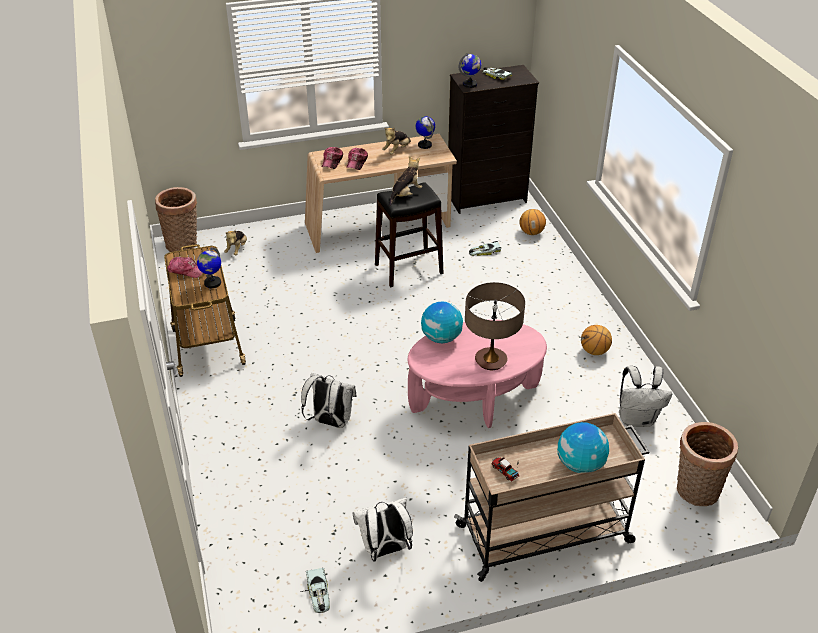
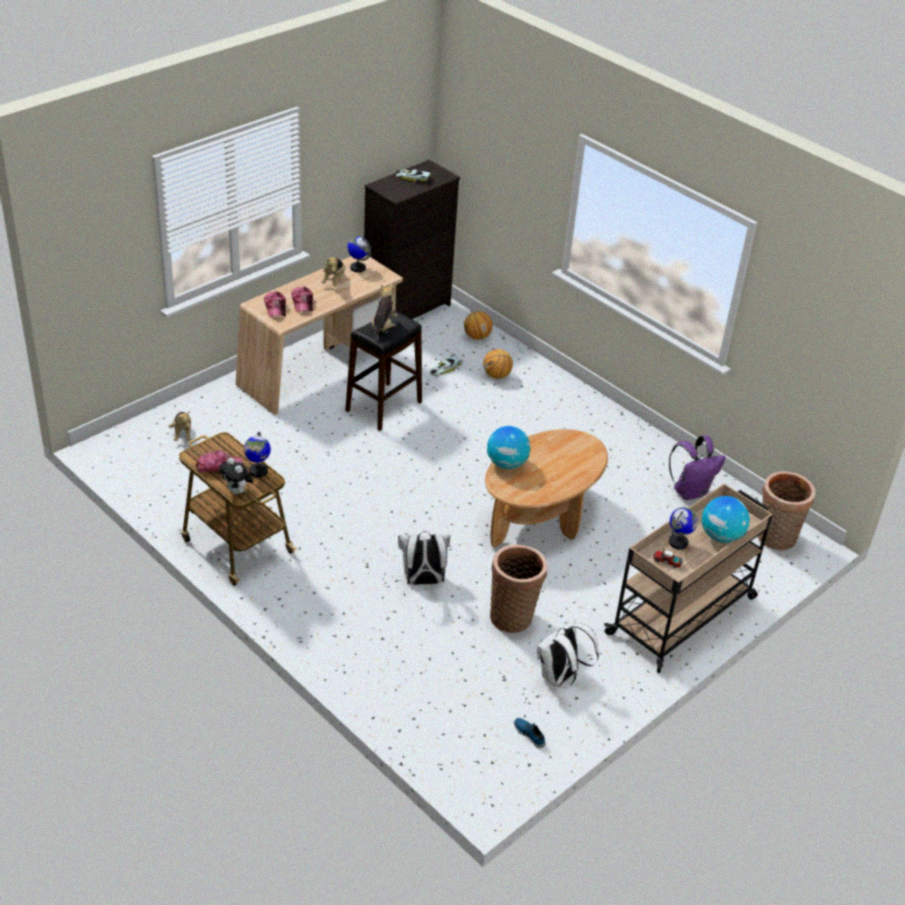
camera: 30 degrees left, 0 degrees up
(183, 244) = (114, 444): basket -> basket (513, 616)
(183, 294) = (237, 491): none -> plush toy
(318, 593) = (530, 734): toy car -> shoe
(470, 84) = (395, 193): globe -> globe (678, 542)
(474, 399) = (540, 517): pink coffee table -> brown coffee table
(491, 361) = (566, 472): table lamp -> none
(594, 351) = (614, 440): basketball -> basketball (497, 375)
(637, 419) = (690, 491): white backpack -> purple backpack

